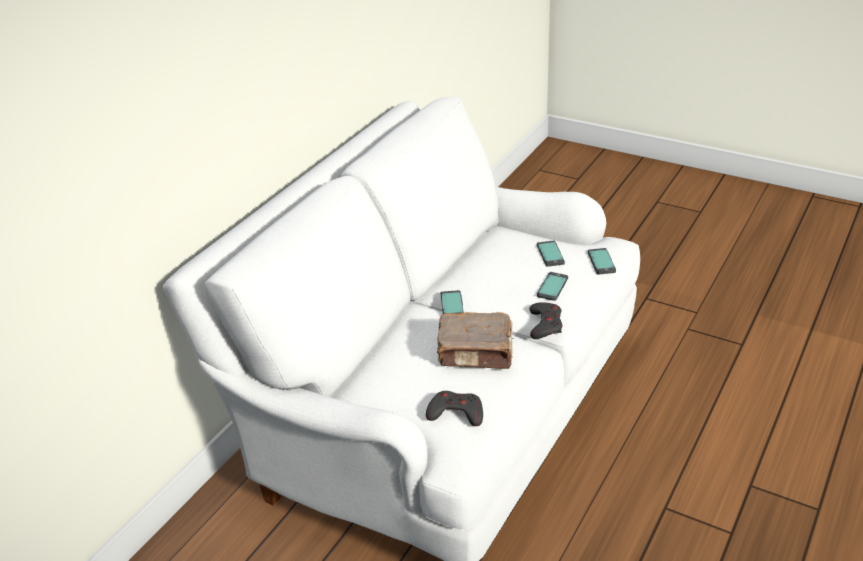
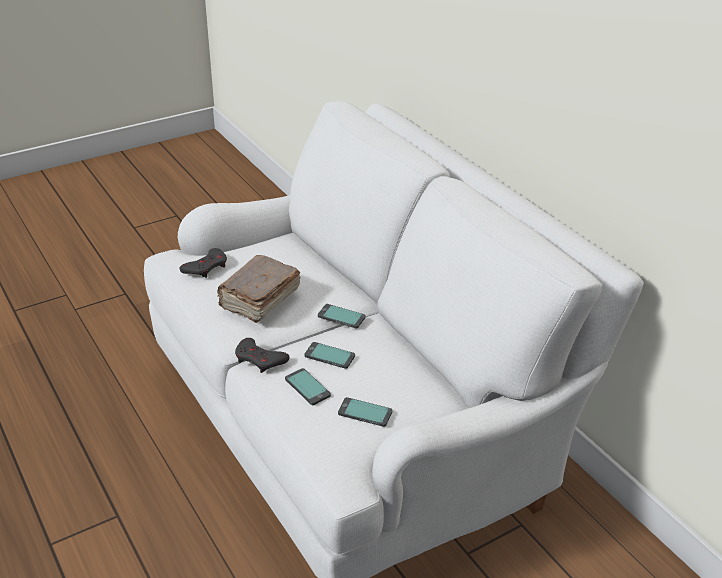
camera: 115 degrees right, 0 degrees up
(601, 262) = (317, 447): phone -> phone (329, 356)

